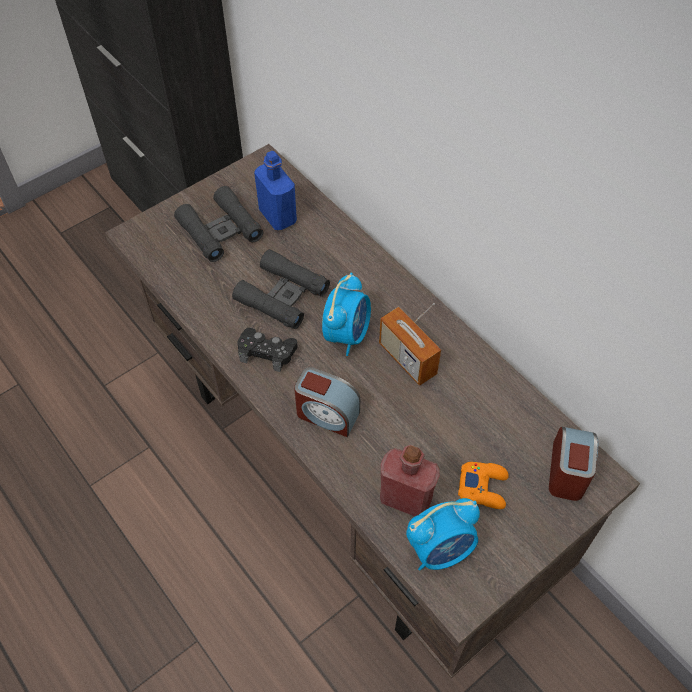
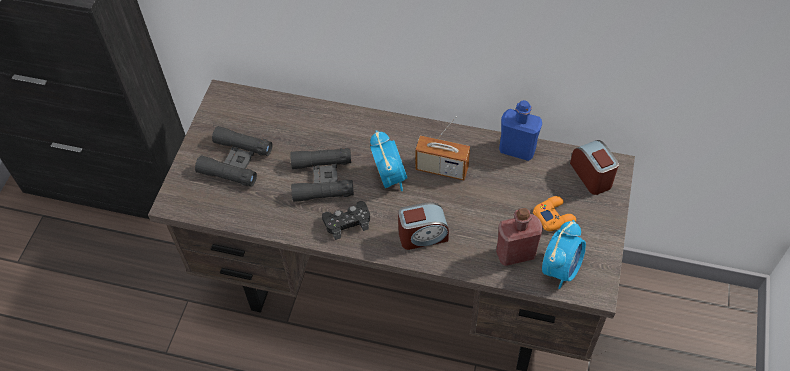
camera: 35 degrees left, 0 degrees up
(278, 216) = (268, 127): blue bottle -> blue bottle (517, 150)

